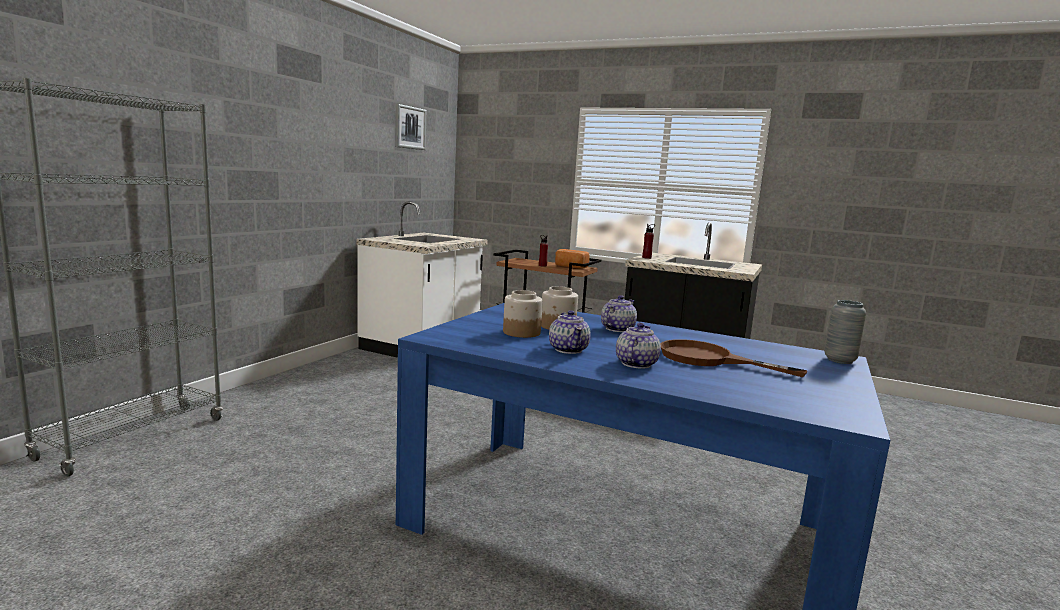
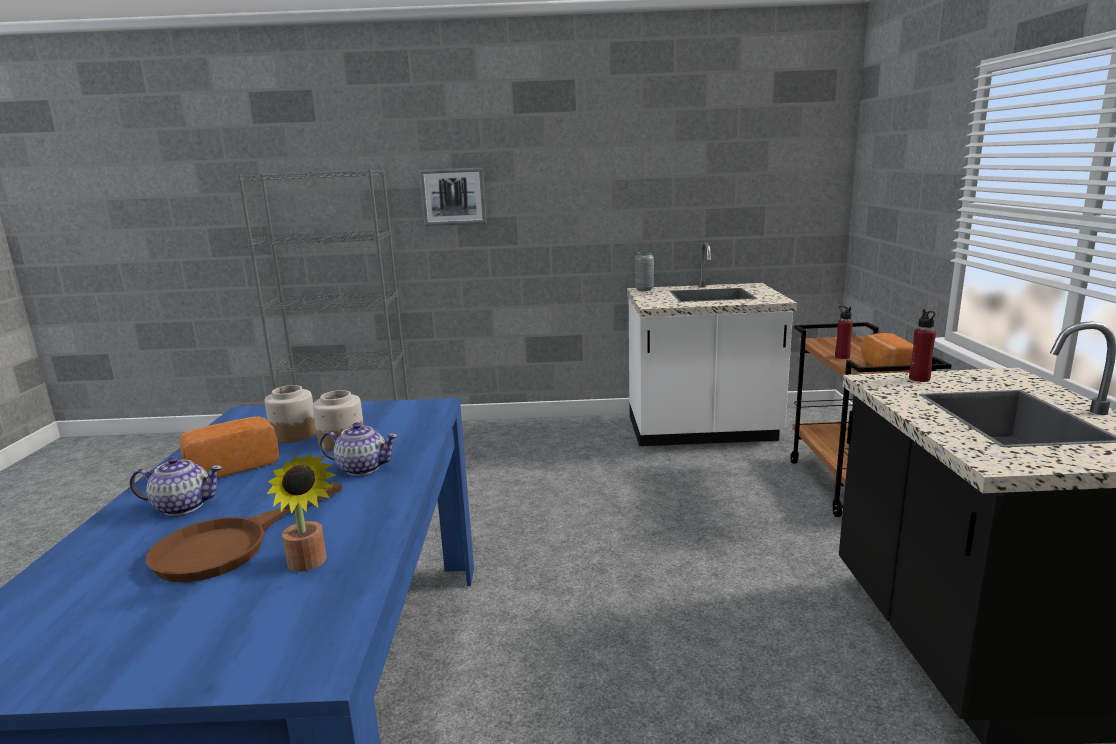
camera: 65 degrees right, 5 degrees up
(409, 127) = (736, 139): picture -> picture (453, 196)
(568, 349) = (231, 466): teapot -> bread
(708, 359) = (230, 544): brown frying pan -> brown frying pan turned 150 degrees counterclockwise
(746, 349) = (309, 564): none -> potted plant
(840, 360) = (290, 663): grey vase -> grey vase (644, 289)

